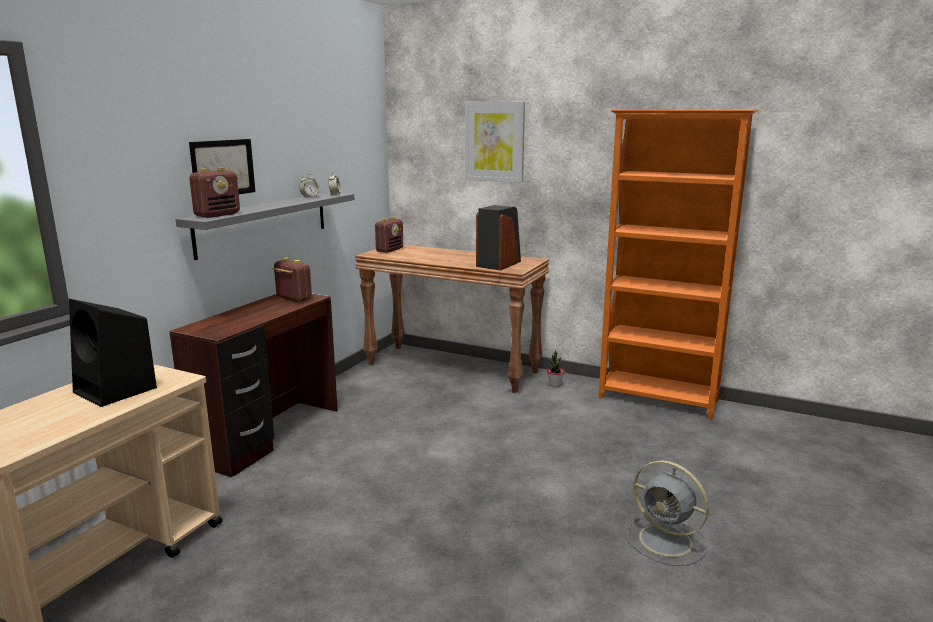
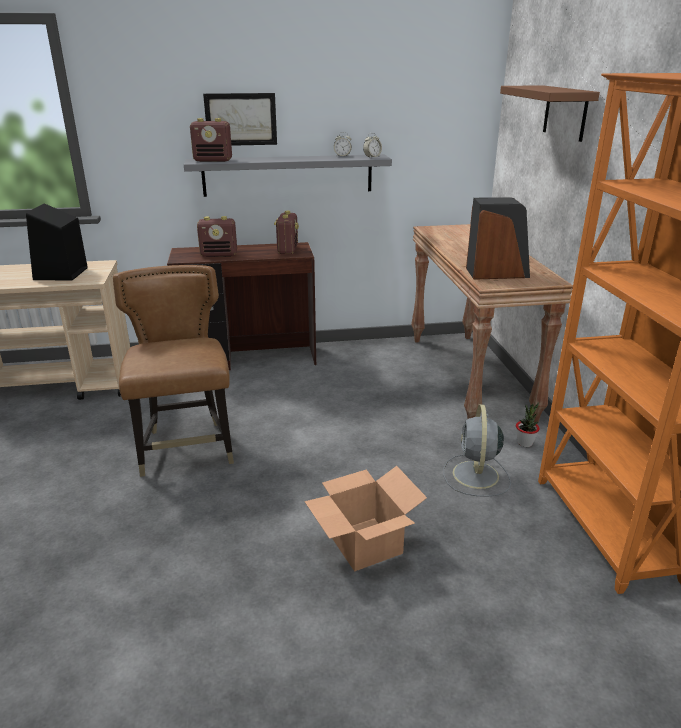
camera: 55 degrees right, 10 degrees up
(385, 512) = (187, 448): none -> brown chair
(389, 250) = (455, 229): radio -> radio (219, 255)
(494, 141) = (565, 112): picture -> brown shelf
(606, 473) = (366, 544): none -> cardboard box
(667, 541) = (266, 633): grey fan -> grey fan (475, 476)

